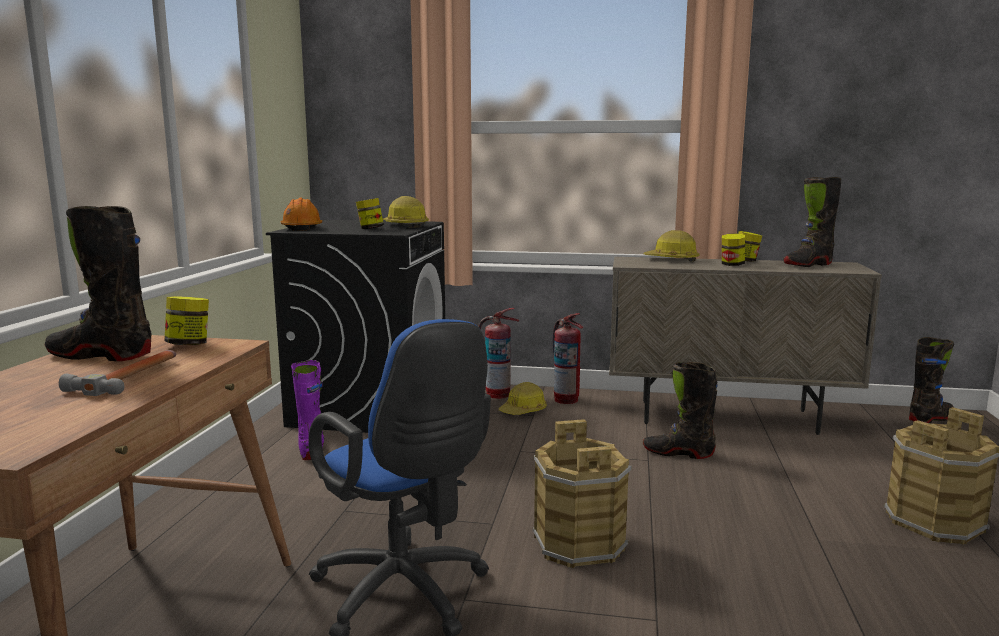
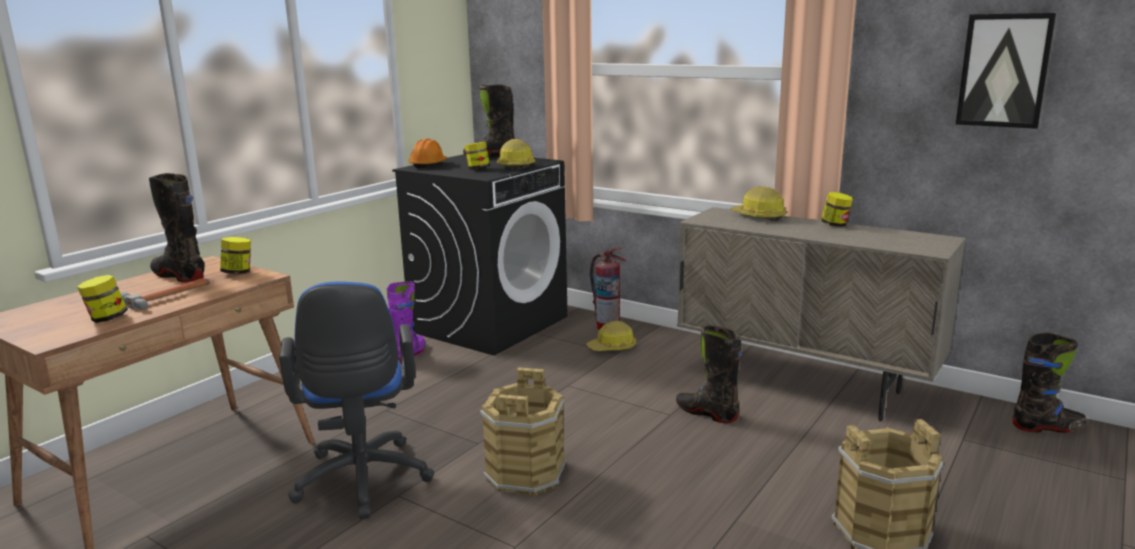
camera: 25 degrees right, 5 degrees up
(566, 399) = (664, 342): fire extinguisher -> none
(732, 265) = (806, 229): jar -> jar (106, 319)
(807, 265) = (893, 237): black boot -> black boot (490, 157)
(871, 119) = (1004, 70): none -> picture

